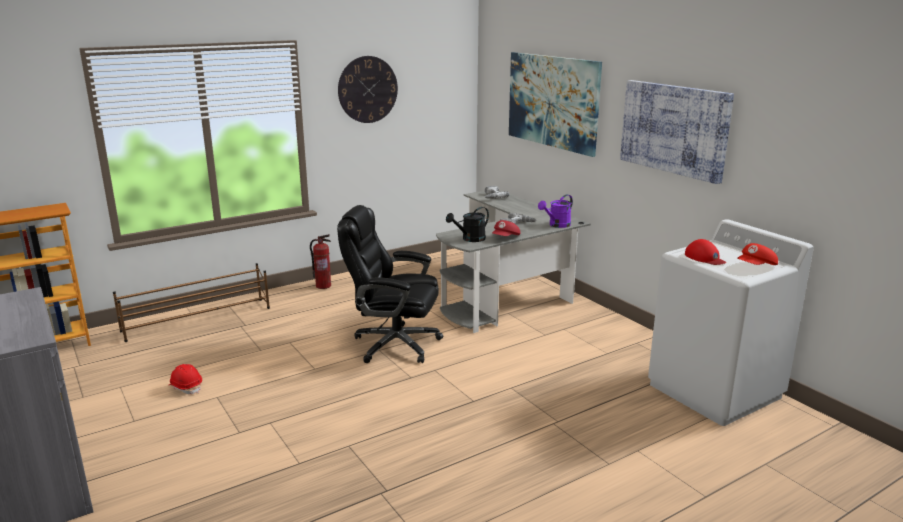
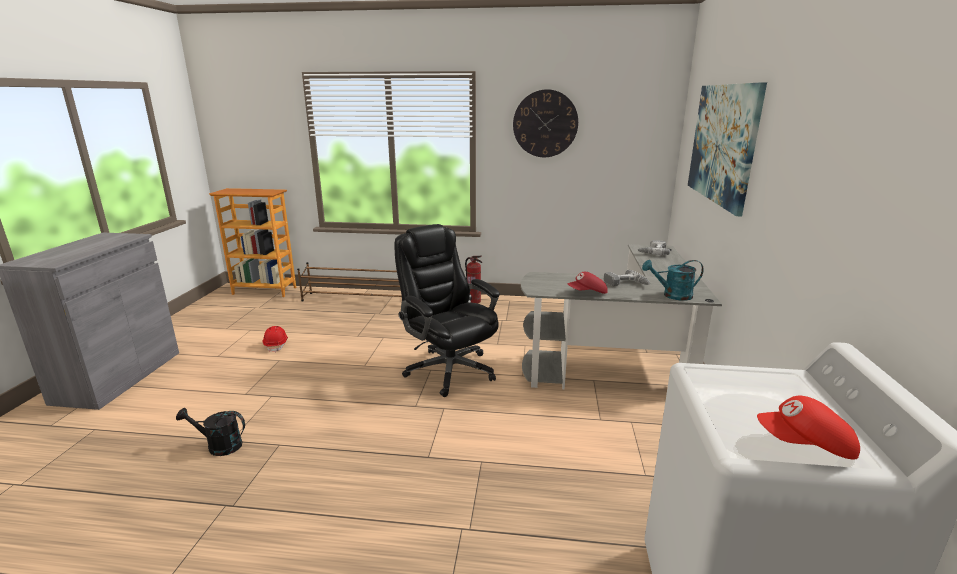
camera: 40 degrees right, 0 degrees up
(470, 239) = (549, 285): black watering can -> black watering can (219, 446)
(557, 225) = (672, 295): purple watering can -> turquoise watering can
(675, 129) = (820, 179): picture -> none
(704, 258) = (727, 393): red cap -> none

